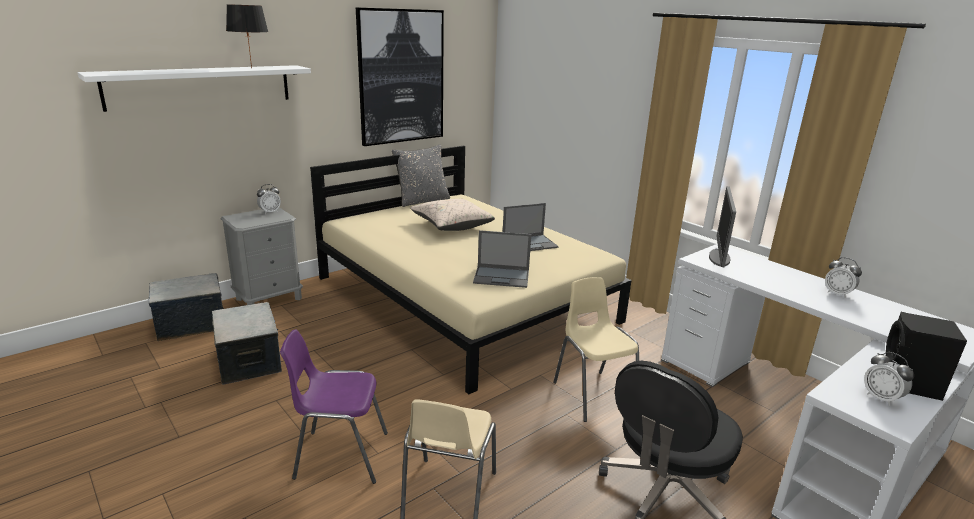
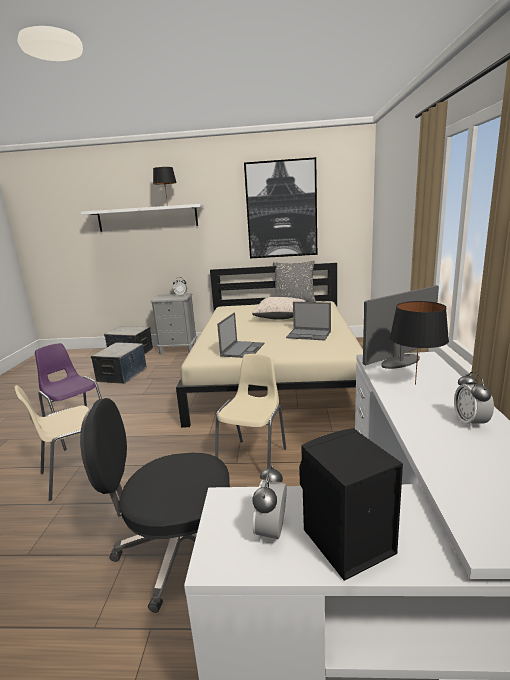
camera: 45 degrees right, 5 degrees down
(502, 277) = (243, 349): laptop -> laptop turned 120 degrees counterclockwise
(764, 274) = (416, 384): none -> black table lamp

